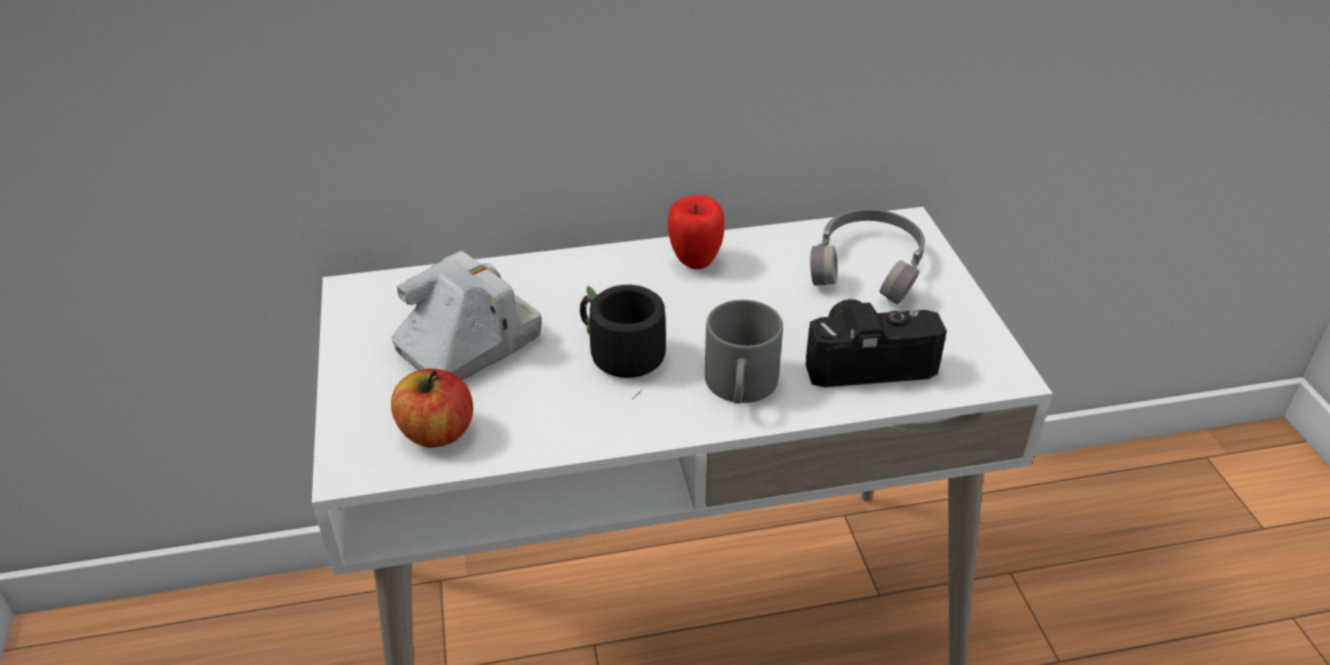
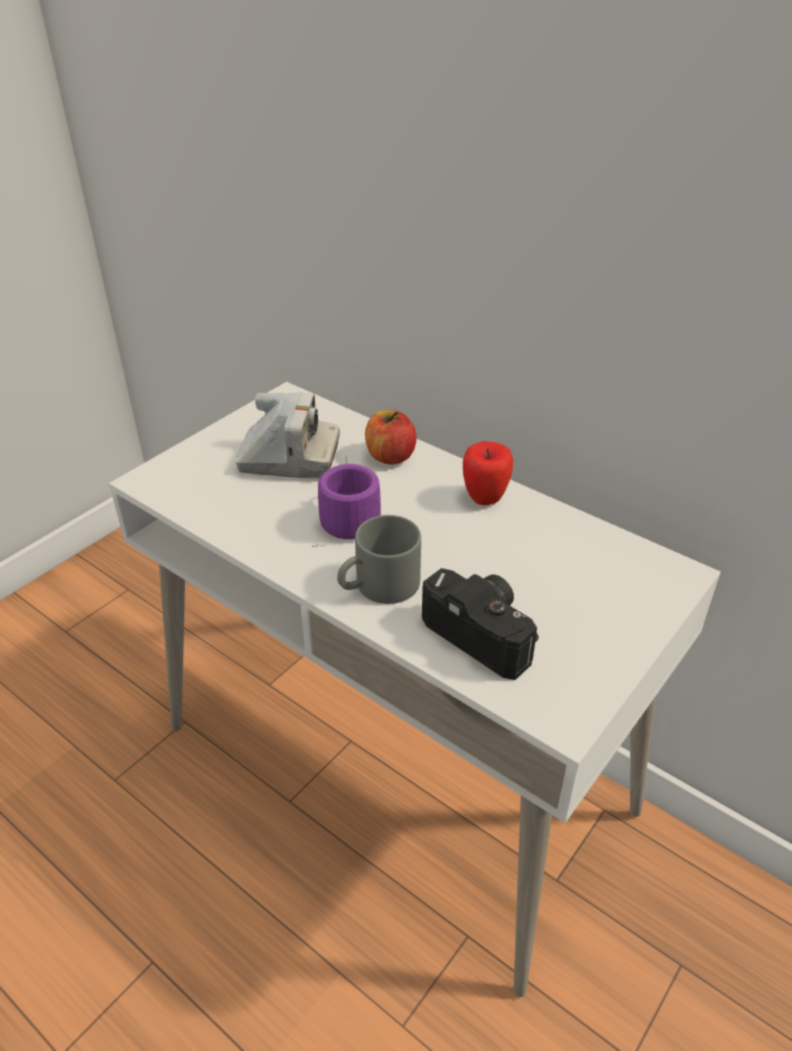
camera: 50 degrees right, 0 degrees up
(436, 432) = (202, 491): apple -> apple (390, 456)
(617, 356) = (346, 518): black mug -> purple mug
(869, 266) = (597, 580): grey headphones -> none

